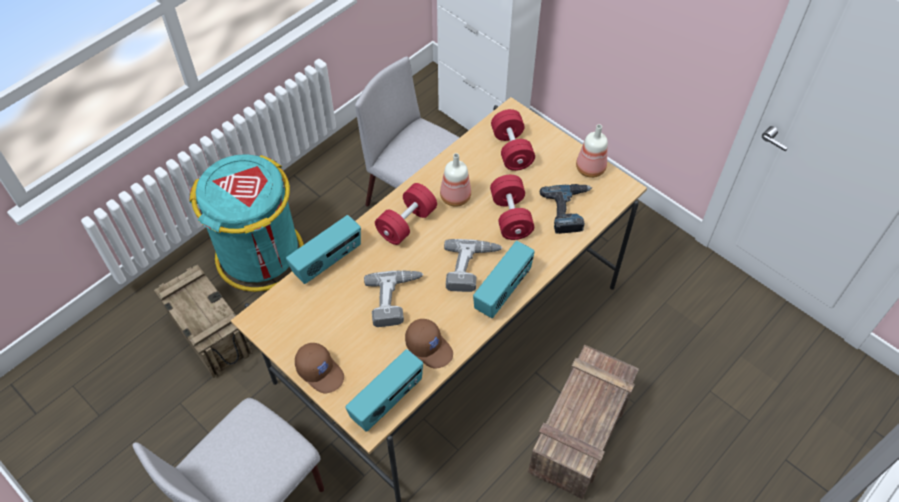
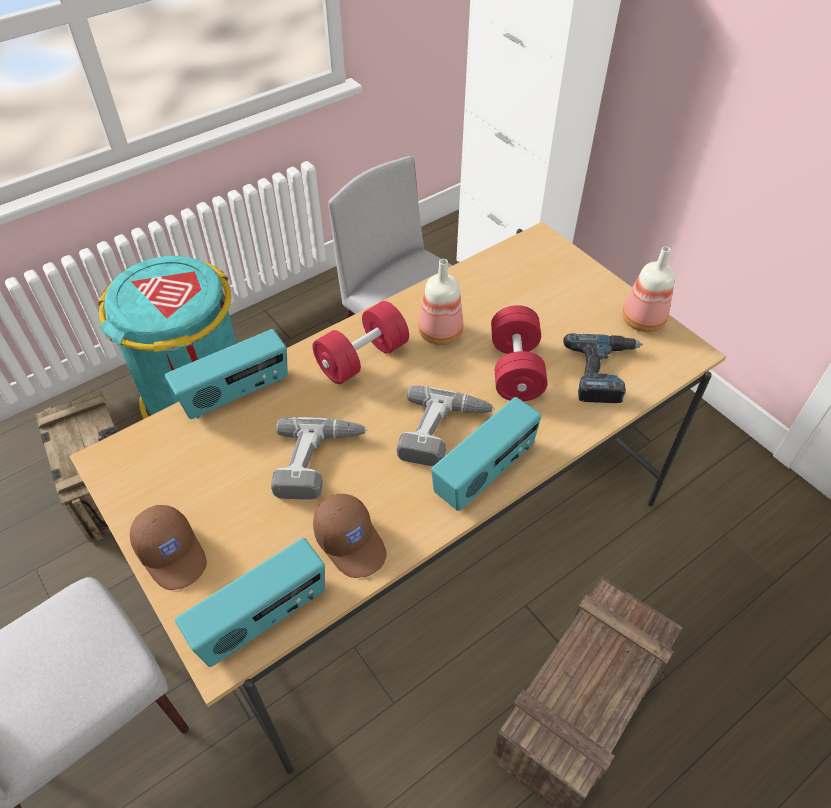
camera: 10 degrees right, 5 degrees down
(511, 150) = (532, 284): red dumbbell -> none

